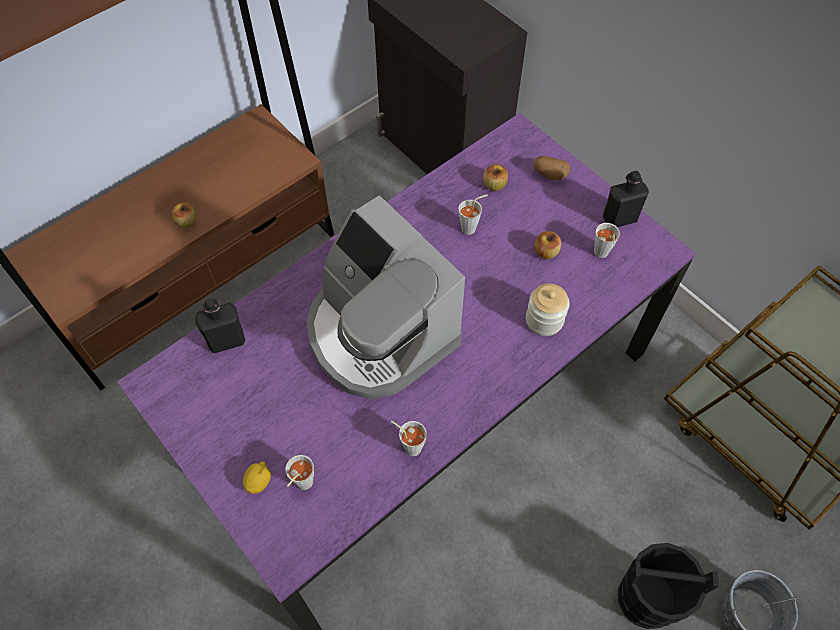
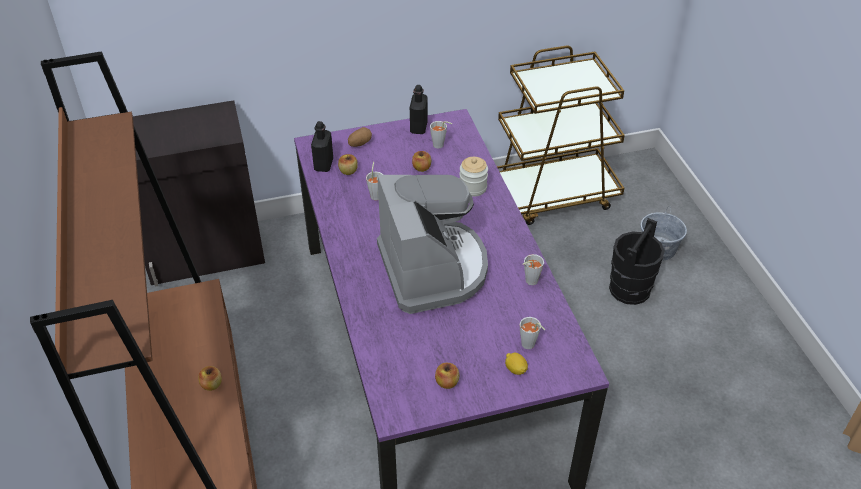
camera: 65 degrees left, 15 degrees down
(212, 416) = (447, 382): none -> apple
(226, 341) = (384, 356): black bottle -> black bottle (323, 165)
(379, 333) = (433, 269): coffee machine -> coffee machine turned 90 degrees counterclockwise

